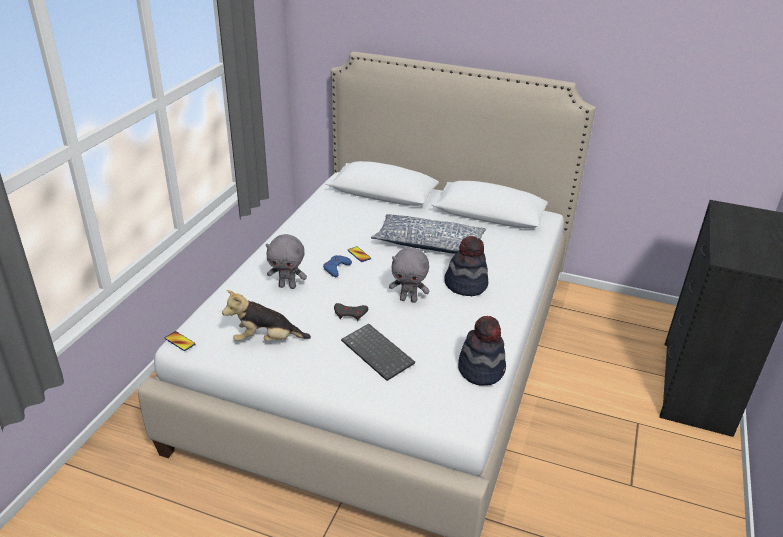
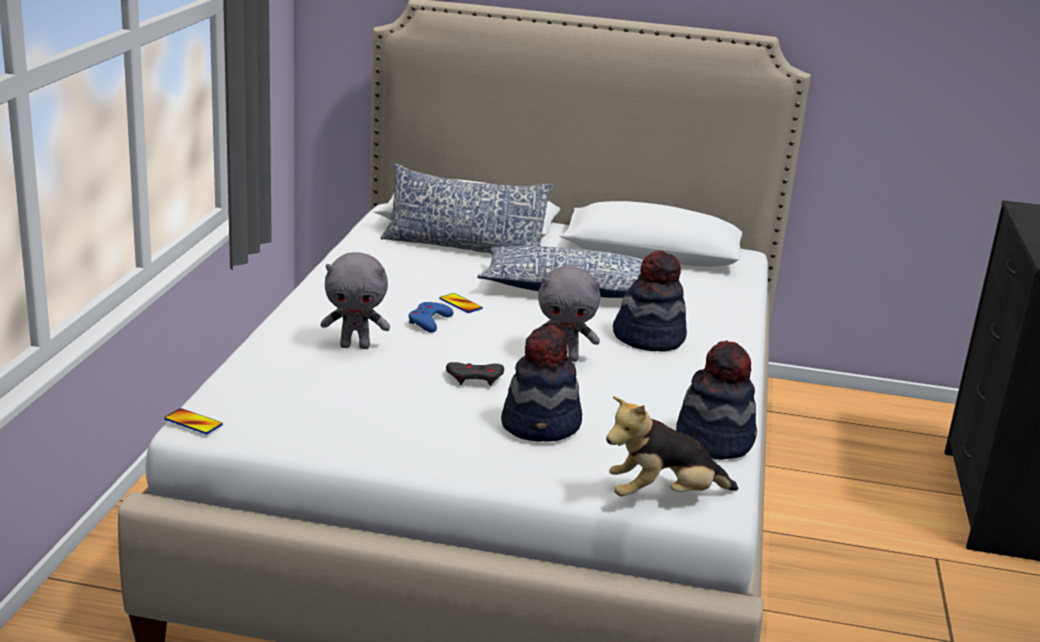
camera: 10 degrees left, 10 degrees down
(266, 340) = (345, 416): plush toy -> plush toy (663, 497)
(375, 209) = (464, 247): none -> pillow
(379, 353) = (542, 425): keyboard -> hat

